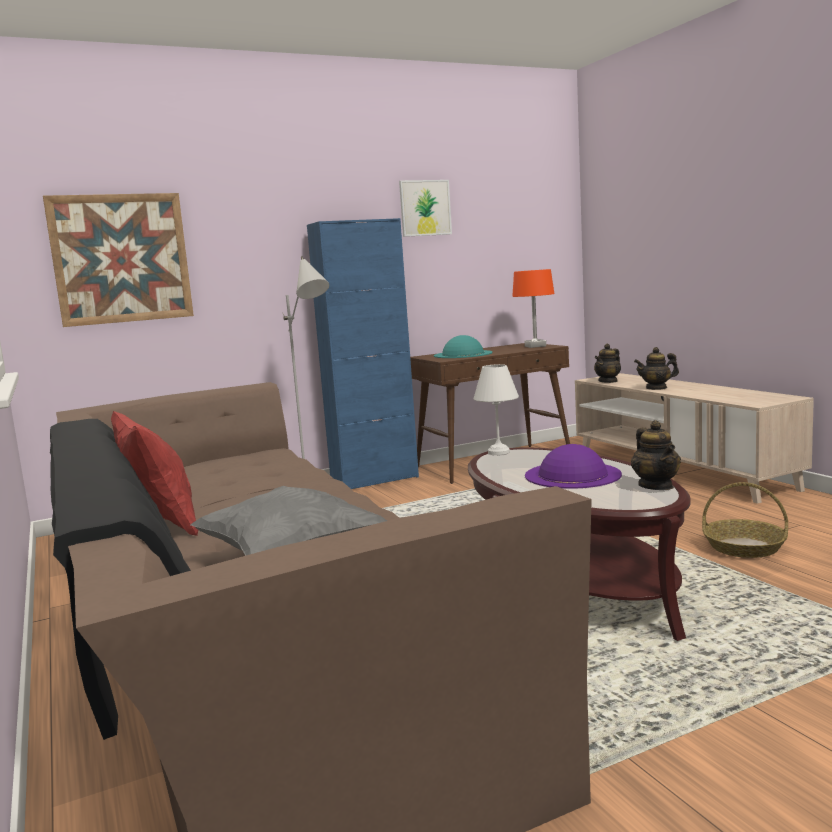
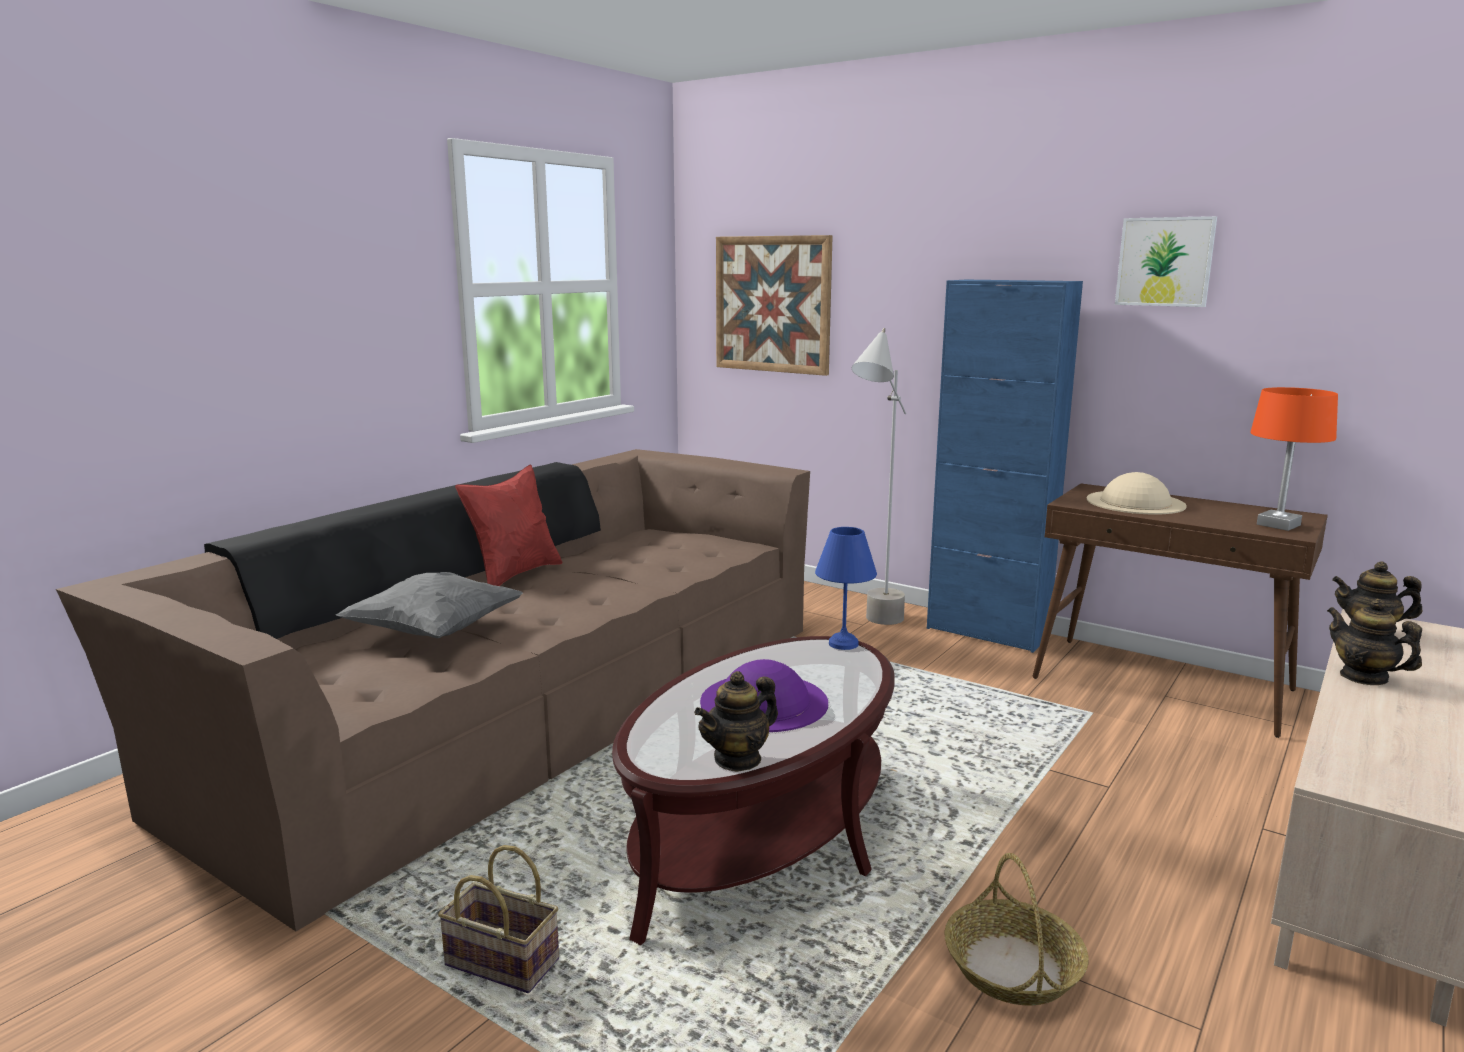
camera: 60 degrees right, 5 degrees up
(463, 354) = (1135, 502): turquoise hat -> beige hat
(499, 452) = (843, 644): white table lamp -> blue table lamp
(685, 695) = (498, 963): none -> basket

